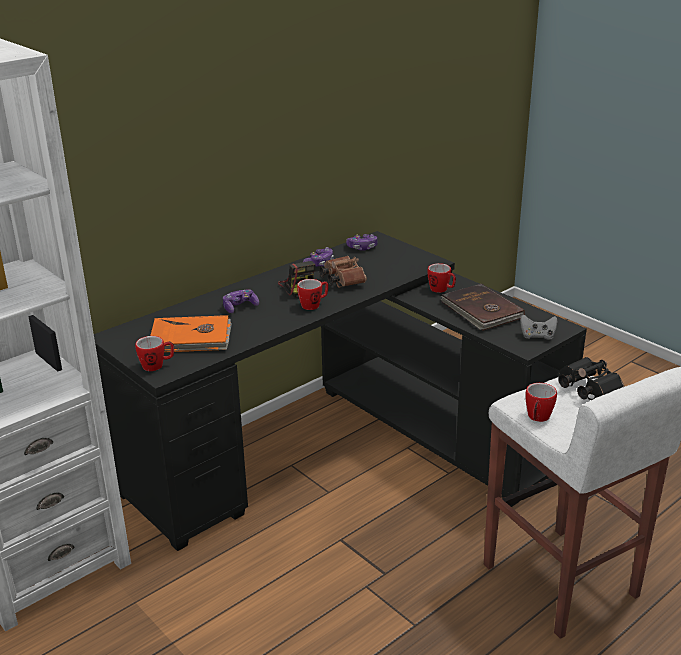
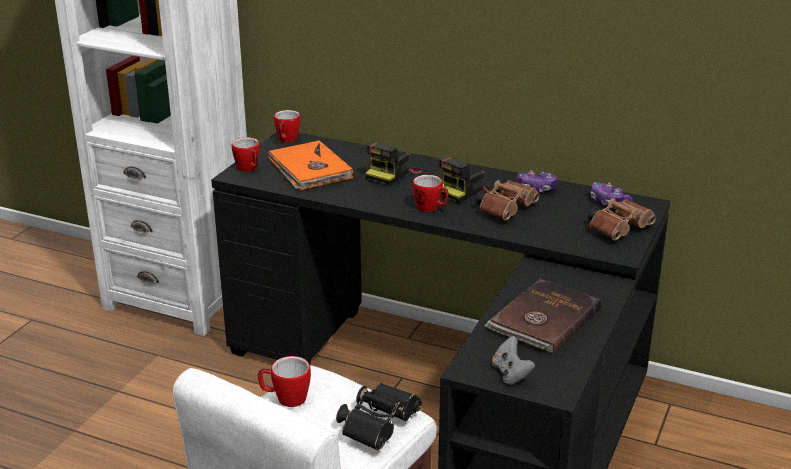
camera: 65 degrees right, 0 degrees up
(240, 307) = (392, 174): game controller -> camera
(402, 254) = (620, 229): none -> brown binoculars
(441, 290) = (573, 282): mug -> mug (286, 140)

